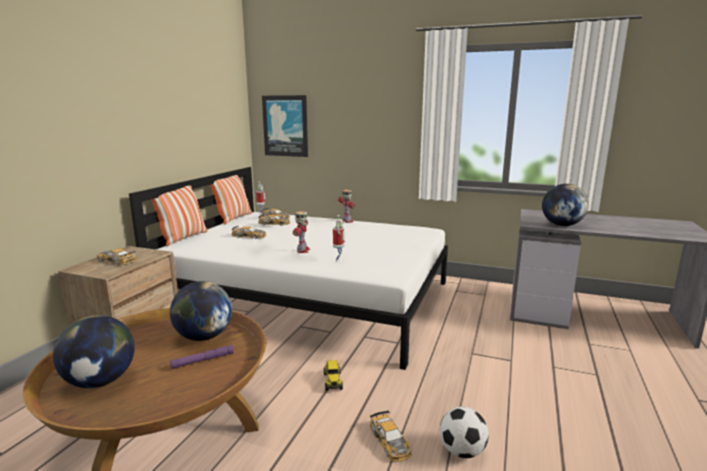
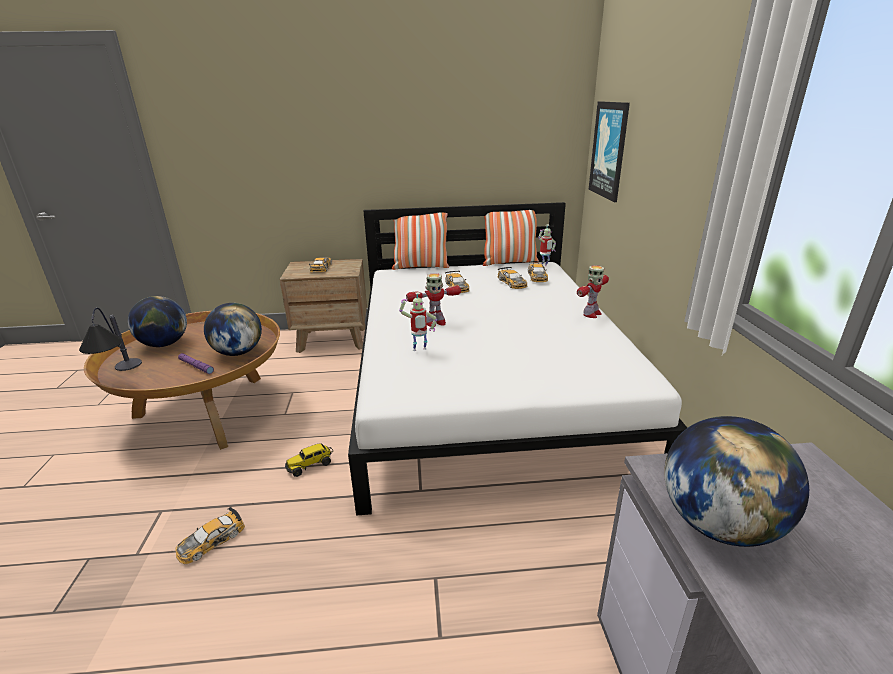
camera: 65 degrees right, 10 degrees up
(155, 412) = (120, 376): none -> table lamp
(462, 451) = (196, 611): football -> none

